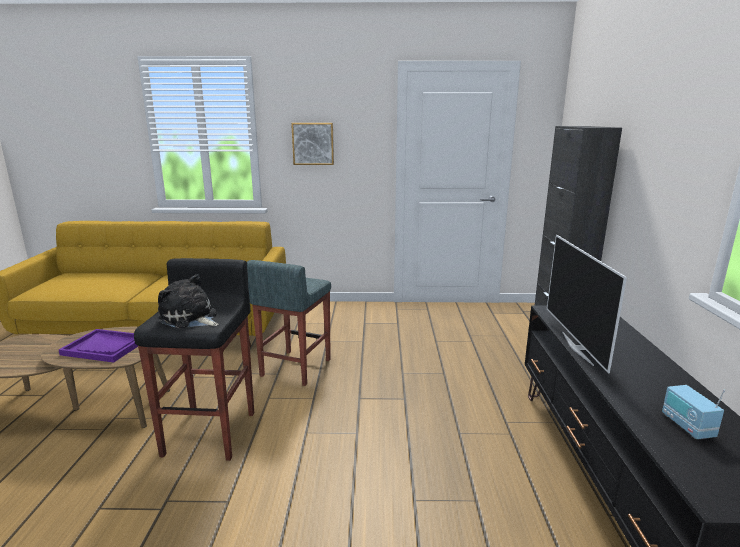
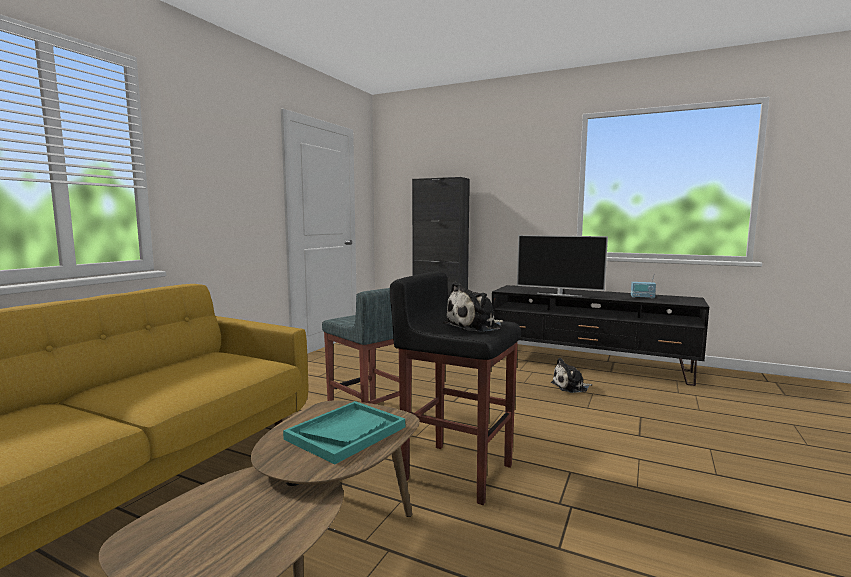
camera: 65 degrees left, 10 degrees down
(105, 347) = (346, 433): purple tray -> turquoise tray
(313, 143) = (213, 184): picture -> none
(482, 476) = (571, 387): none -> plush toy

